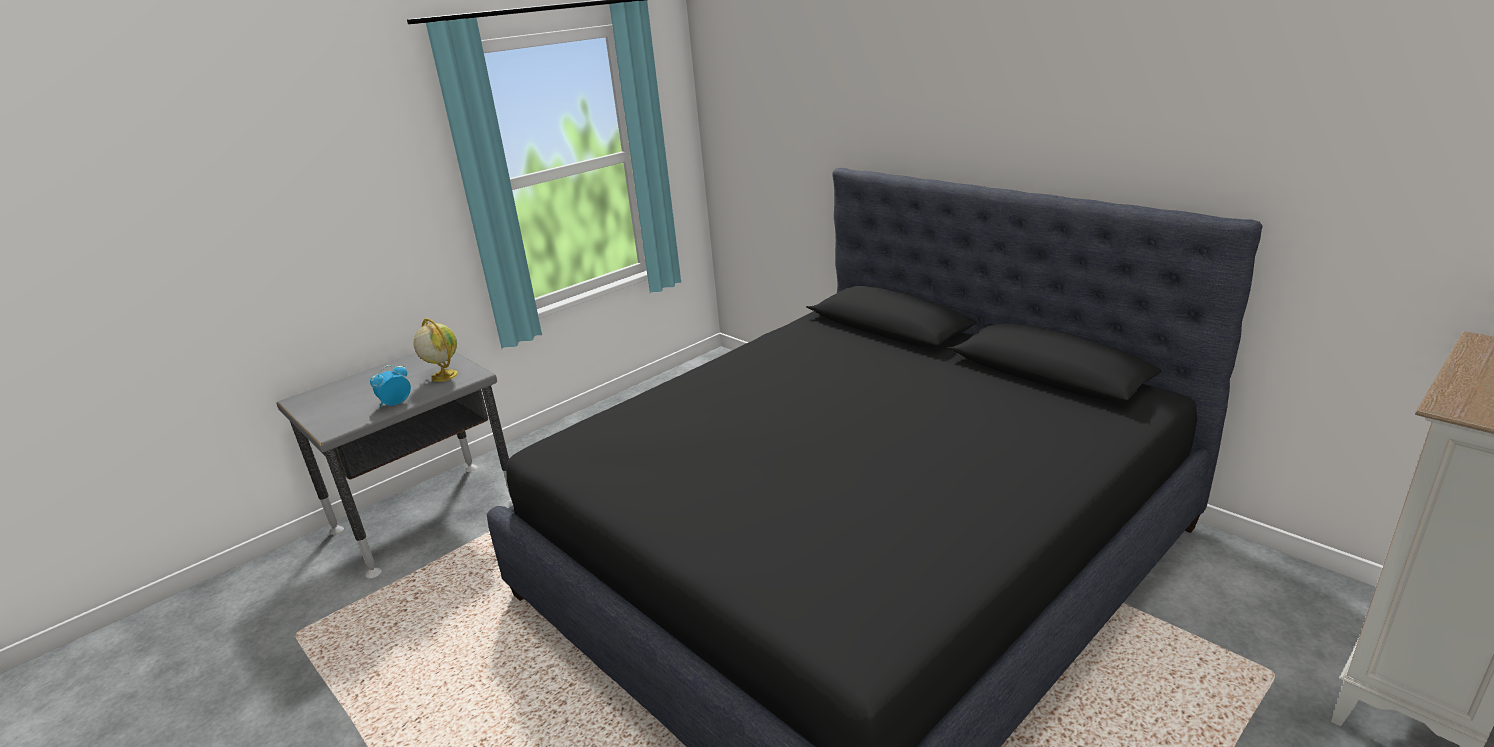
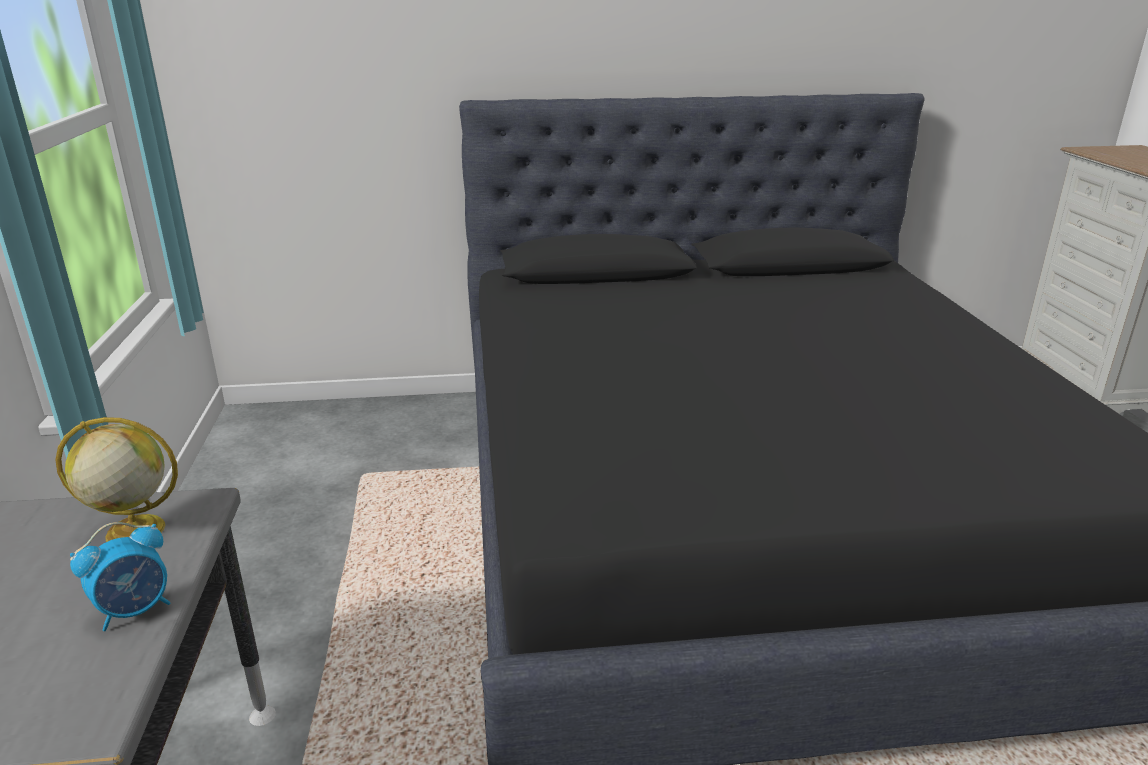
camera: 55 degrees left, 0 degrees up
(395, 403) = (135, 610): alarm clock -> alarm clock turned 120 degrees counterclockwise

